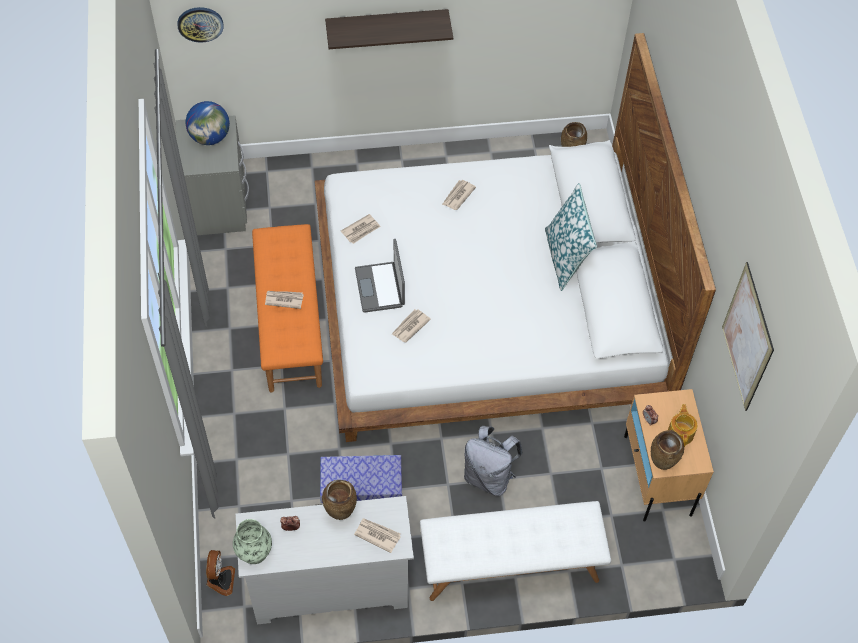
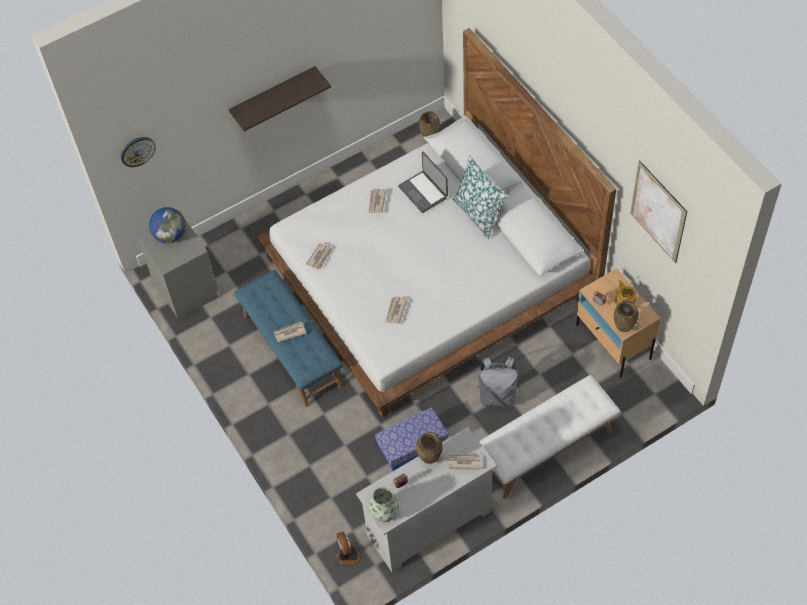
camera: 20 degrees left, 0 degrees up
(291, 323) = (293, 350): orange bench -> blue bench
(381, 287) = (358, 292): laptop -> laptop (424, 192)

